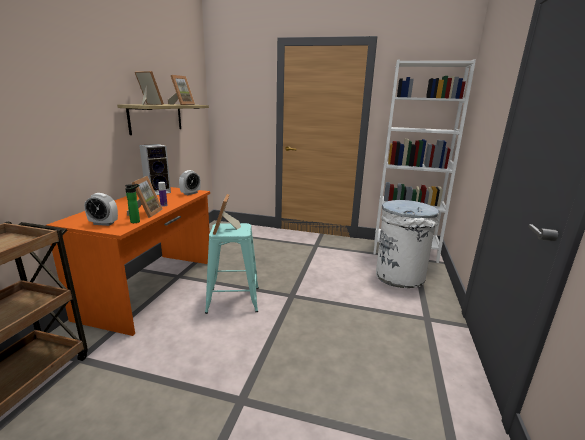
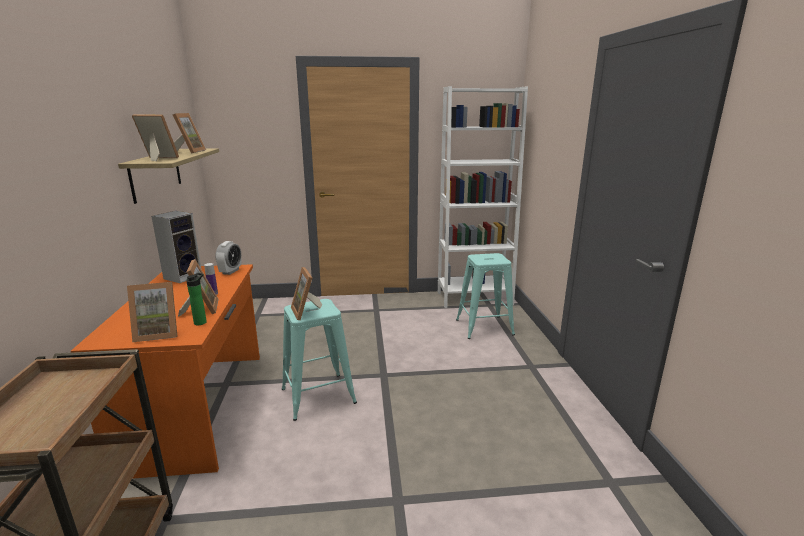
camera: 20 degrees left, 0 degrees up
(103, 223) = (158, 333): alarm clock -> picture frame
(400, 276) = (484, 327): white trash can -> turquoise stool

